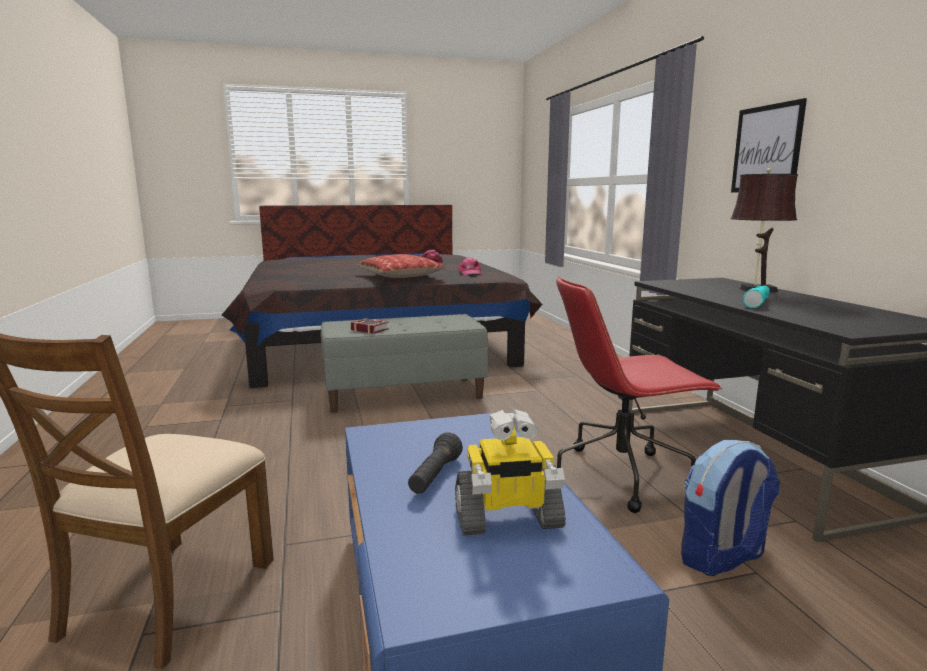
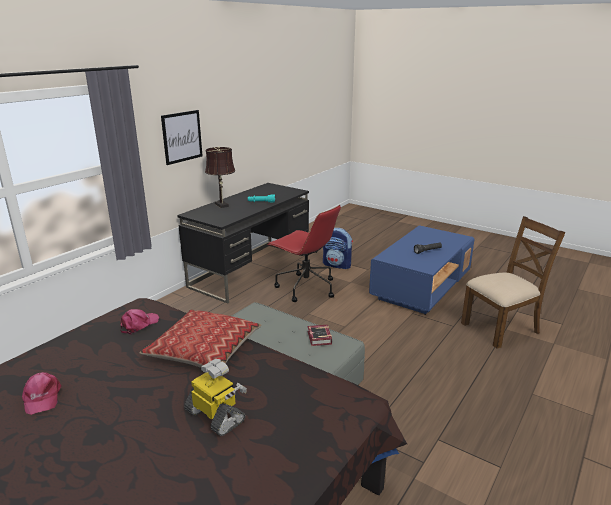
camera: 130 degrees left, 10 degrees up
(507, 519) = (426, 239): toy robot -> toy robot (216, 416)

